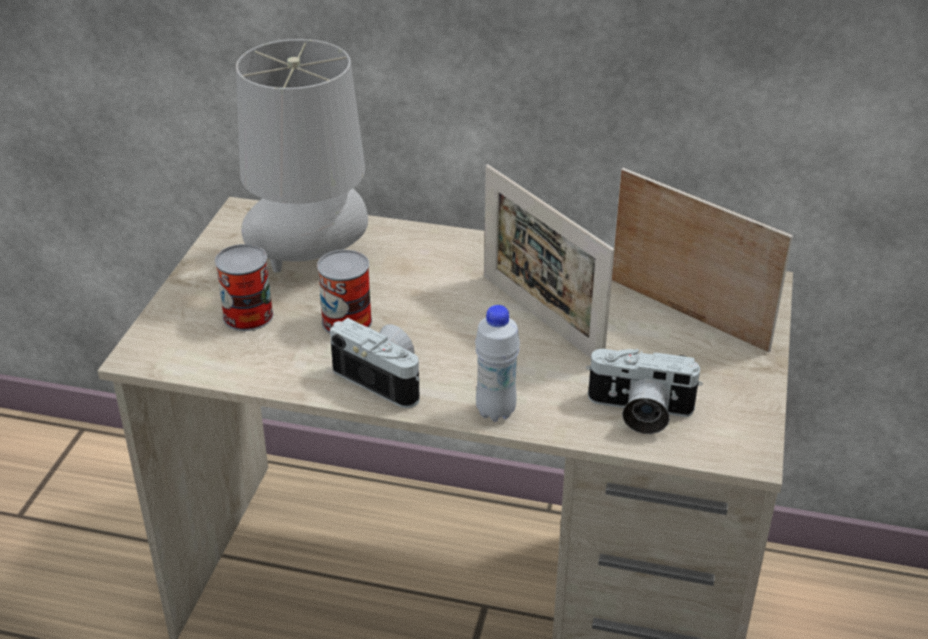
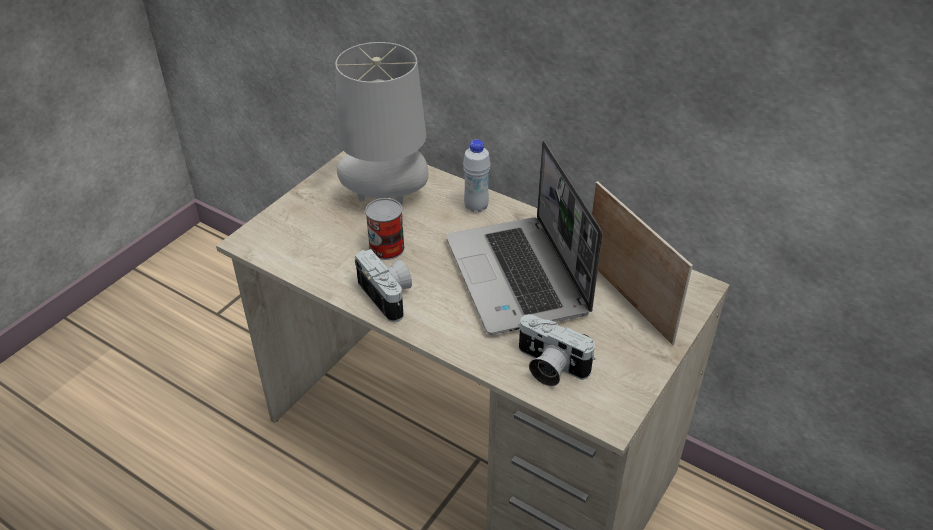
camera: 20 degrees right, 5 degrees up
(248, 316) = (326, 228): can -> none
(495, 411) = (449, 339): white bottle -> white bottle (476, 207)
(541, 319) = (519, 277): picture frame -> laptop

